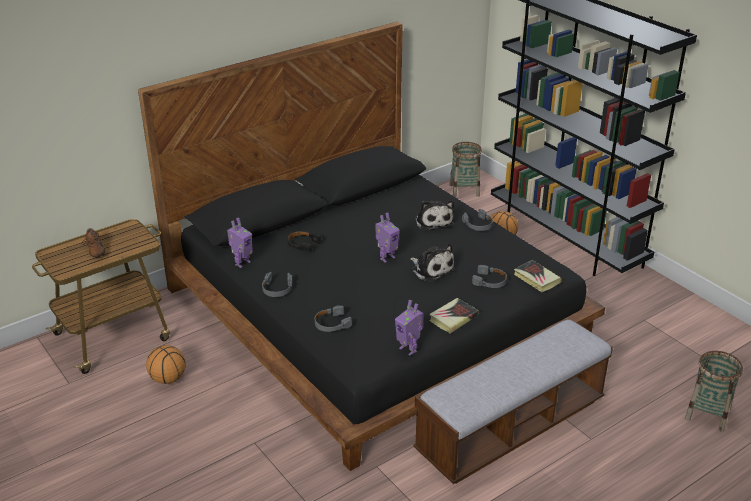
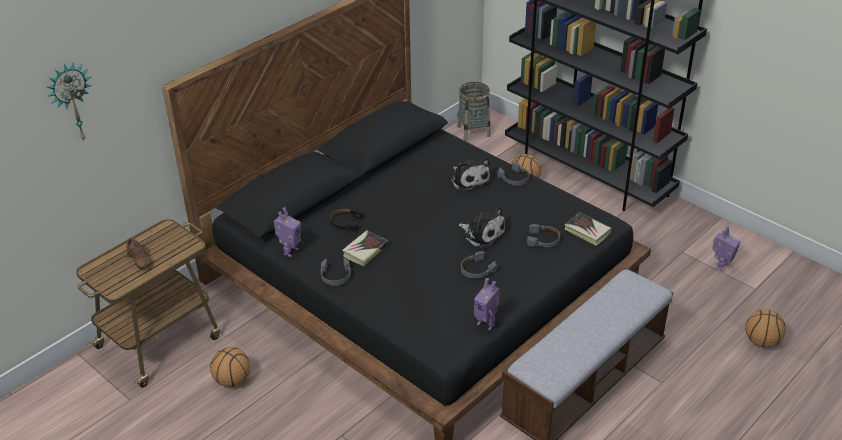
camera: 10 degrees left, 5 degrees up
(45, 89) = (72, 102): none -> wall clock
(331, 324) = (403, 307): grey headphones -> grey headphones (476, 270)
(386, 258) = (435, 227): toy robot -> toy robot (721, 266)
(453, 318) = (519, 285): book -> book (365, 250)
(707, 414) = (761, 341): basket -> basketball

